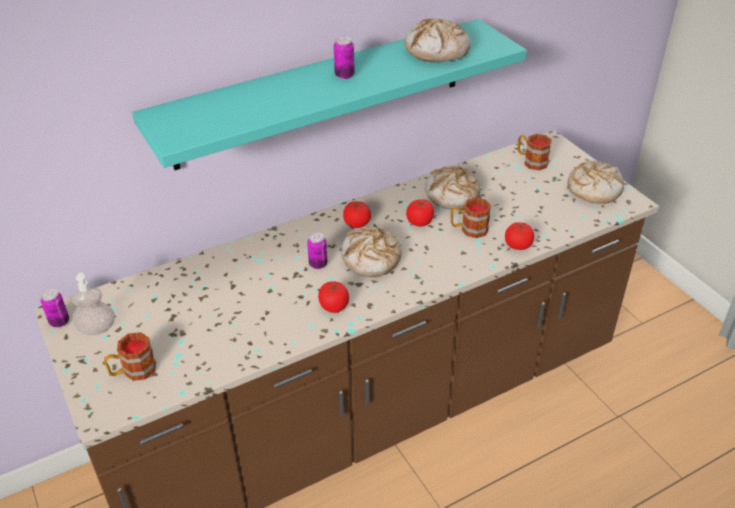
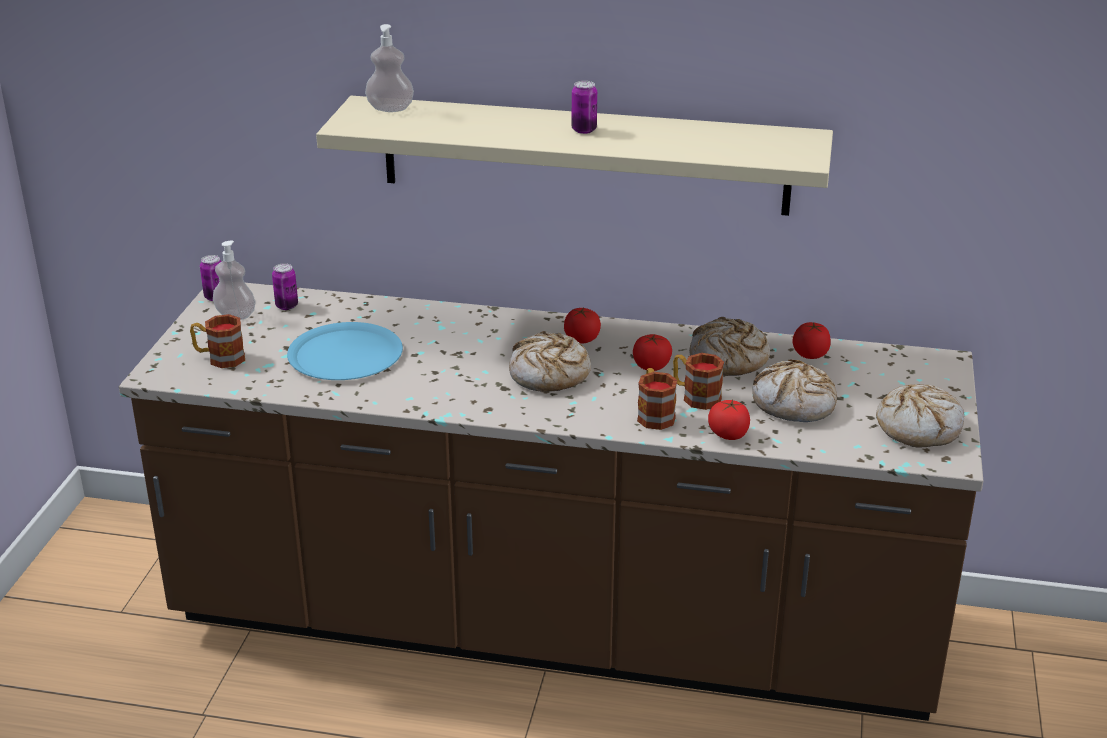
camera: 40 degrees right, 10 degrees down
(184, 111) = (390, 109): none -> soap dispenser
(222, 316) = (345, 354): none -> blue plate
(318, 264) = (490, 355): can -> can (287, 306)
(322, 93) = (584, 155): turquoise shelf -> beige shelf
(334, 306) = (453, 393): tomato -> tomato (810, 354)
(437, 51) = (722, 141): bread -> bread (794, 403)
(531, 161) = (882, 368): mug -> mug (654, 414)

